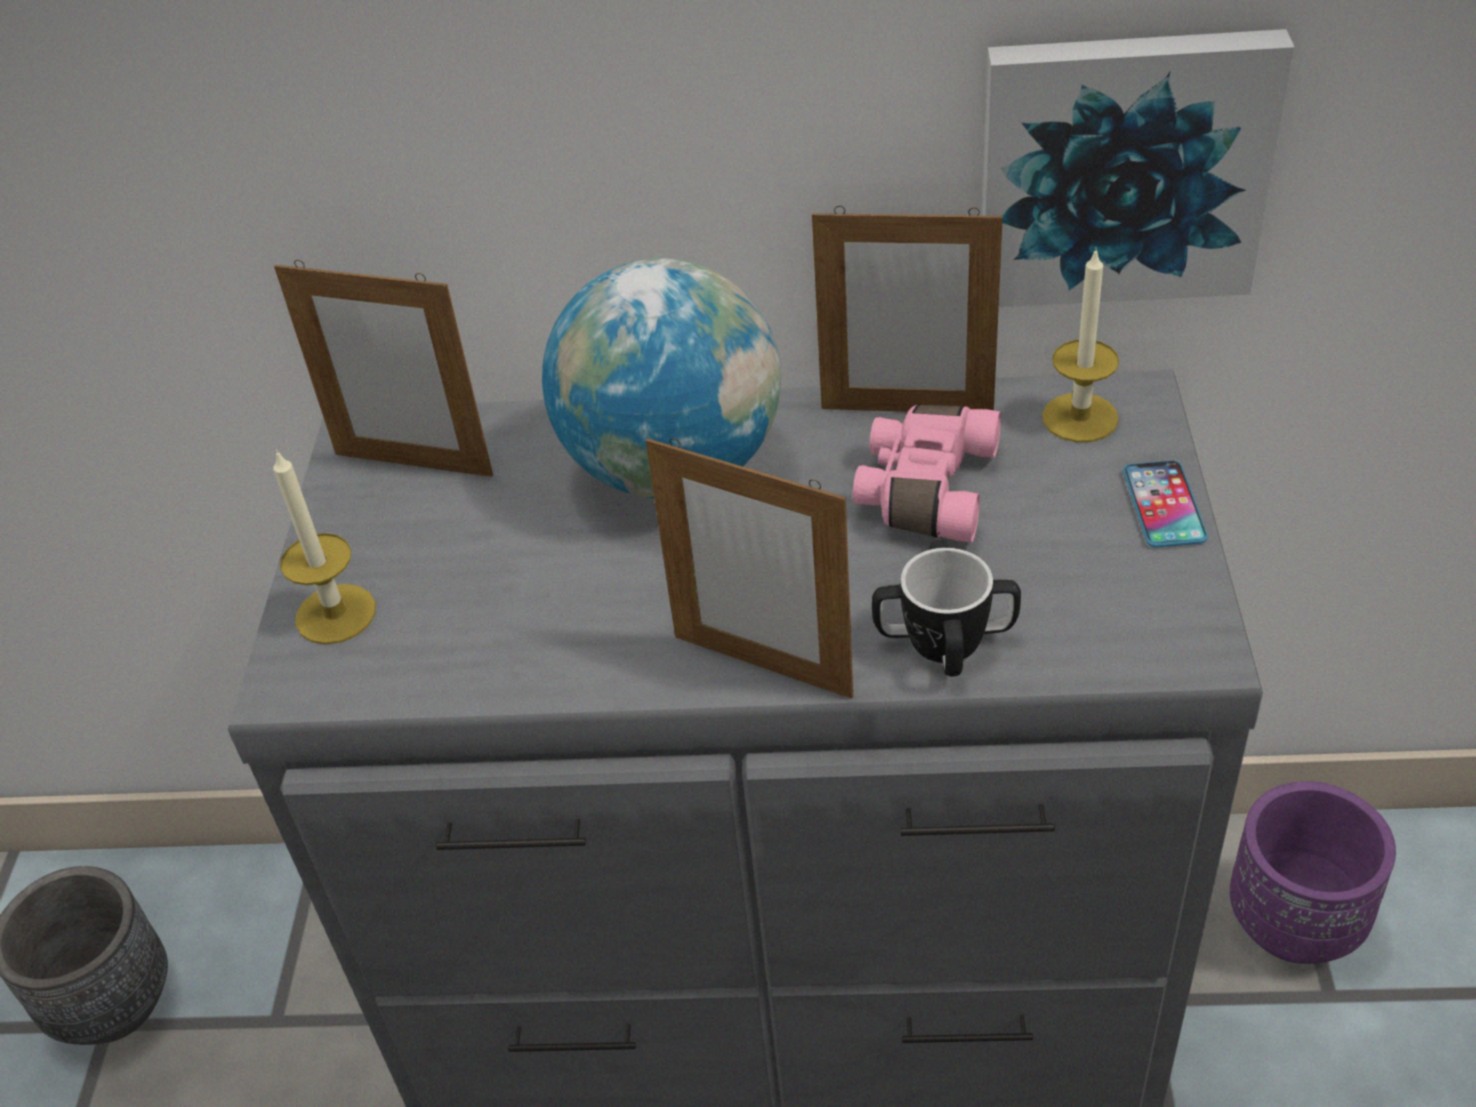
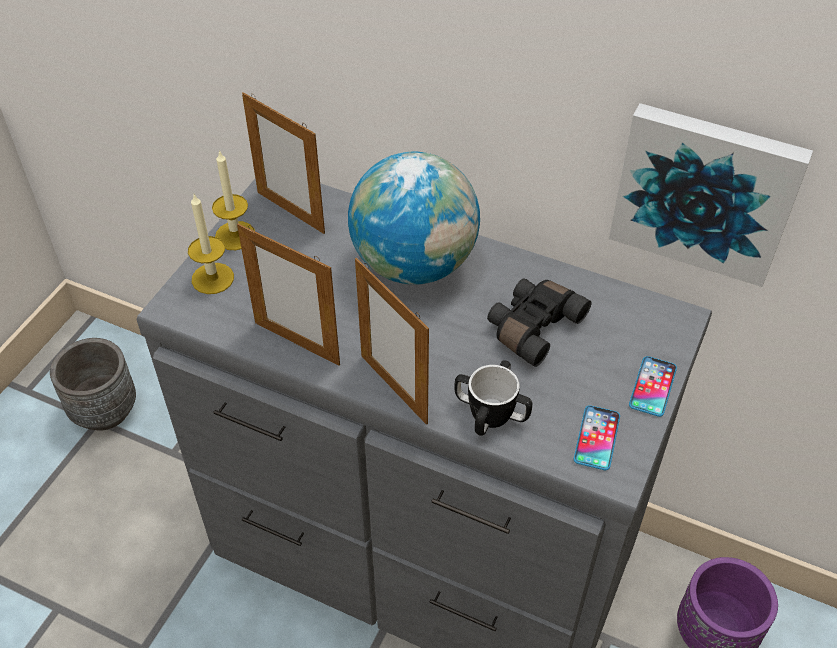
camera: 20 degrees right, 5 degrees up
(907, 410) = (551, 278): picture frame -> picture frame (297, 343)
(923, 489) = (532, 326): pink binoculars -> black binoculars
(1080, 418) = (641, 319): candle -> candle (235, 235)
(1132, 611) = (596, 438): none -> phone

